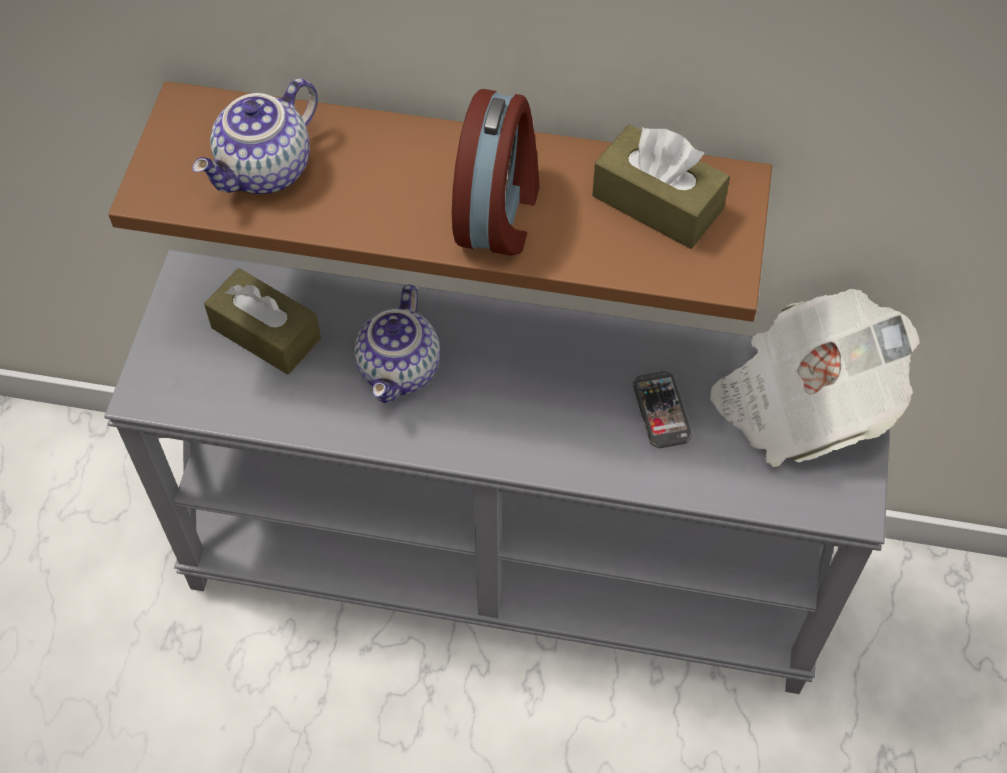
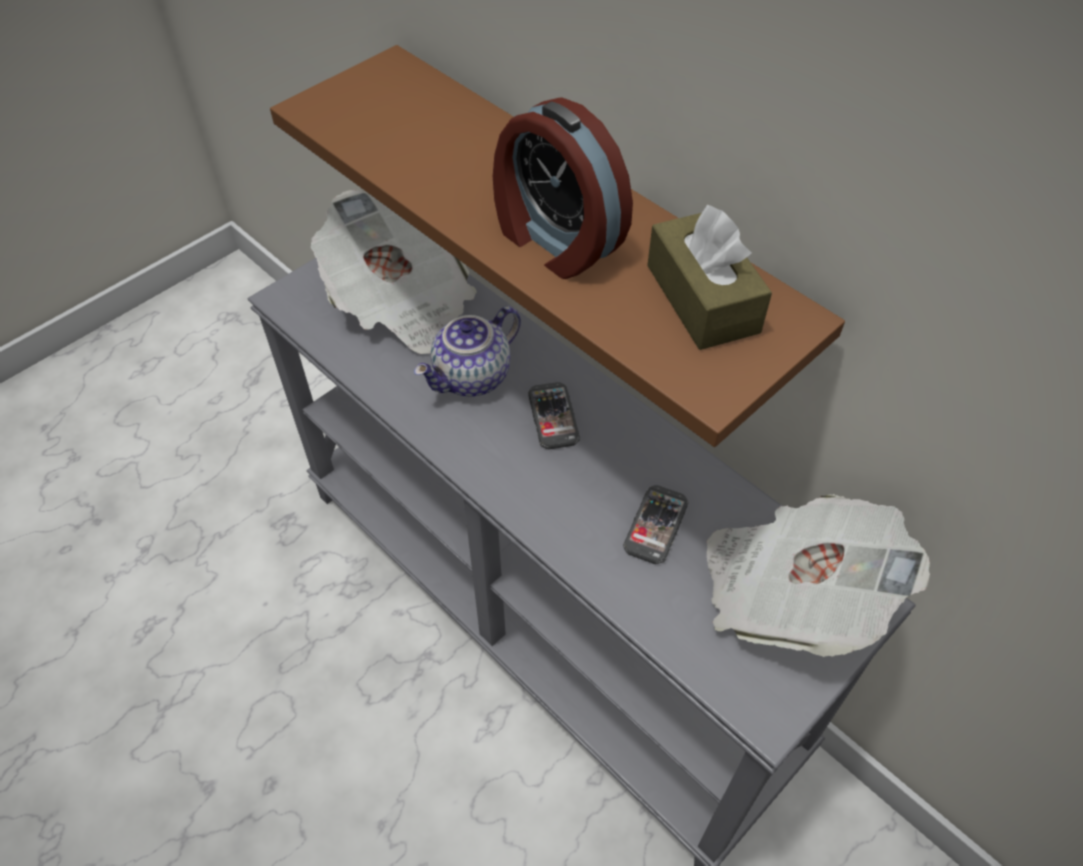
camera: 35 degrees right, 5 degrees down
(266, 172) = (404, 130): teapot -> none
(266, 333) = (401, 301): brown tissue box -> newspaper
(500, 213) = (555, 241): alarm clock -> alarm clock turned 90 degrees clockwise
(503, 366) = (553, 417): none -> phone

